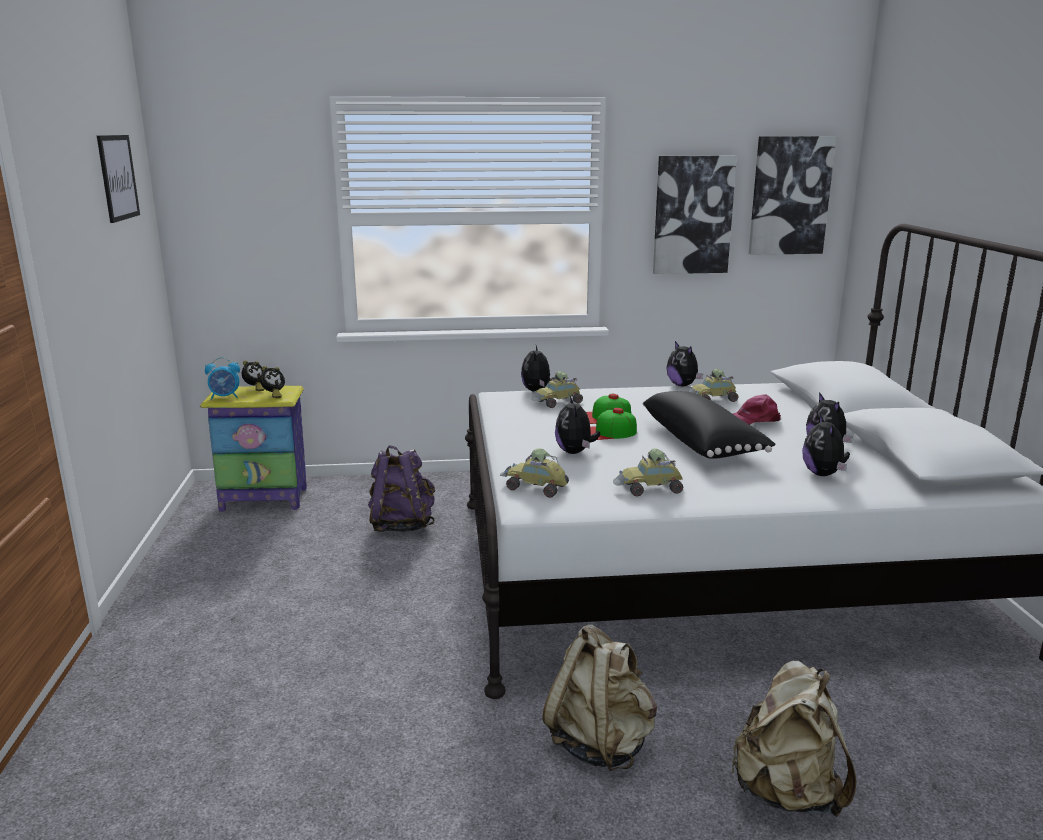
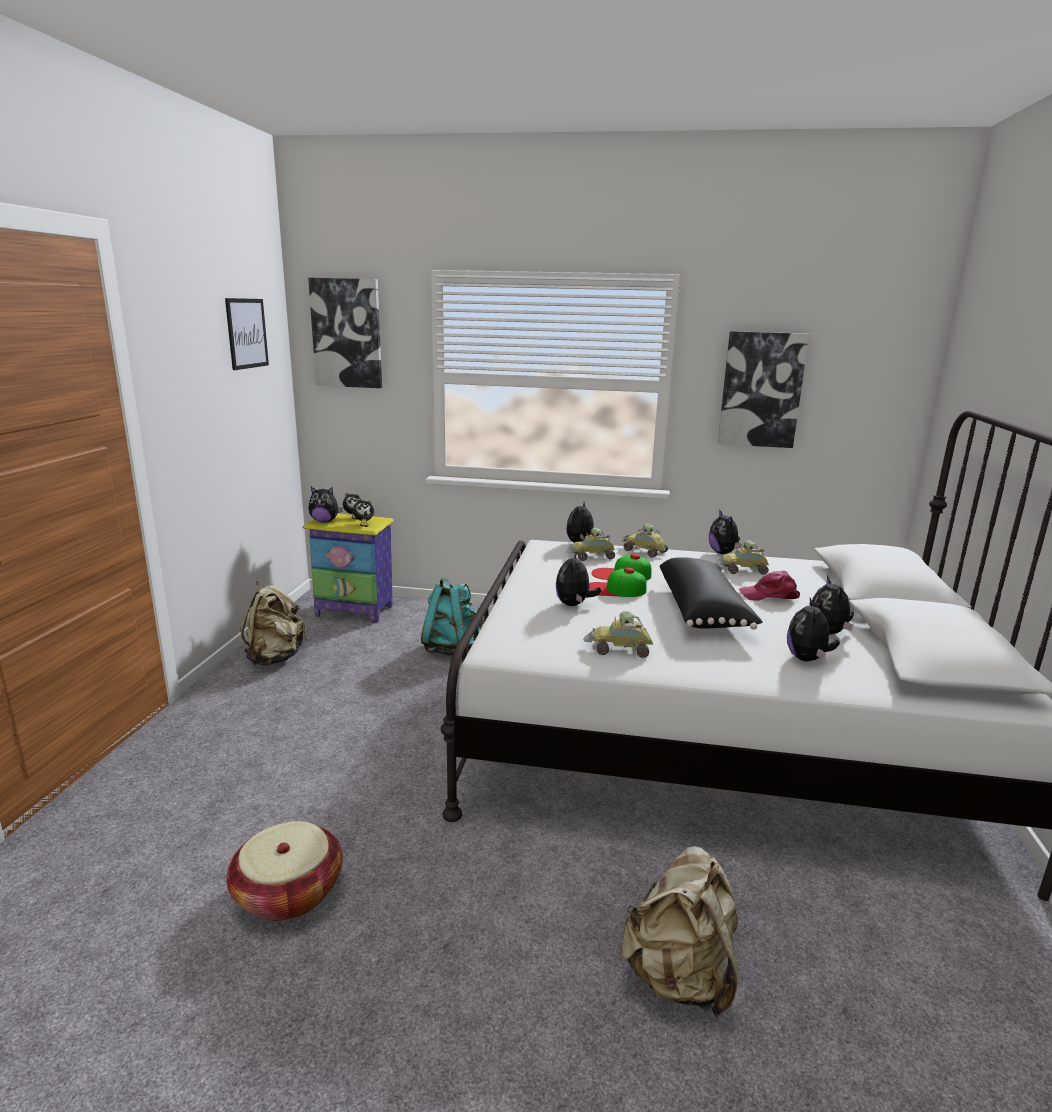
camera: 15 degrees right, 0 degrees up
(225, 397) = (325, 521): alarm clock -> plush toy
(360, 803) = (289, 893): none -> basket
(402, 525) = (452, 649): purple backpack -> turquoise backpack
(535, 487) = (513, 633): toy car -> toy car (643, 551)
(600, 743) = (523, 884): beige backpack -> beige backpack (275, 658)
(789, 196) = (865, 375): picture -> picture (347, 333)

